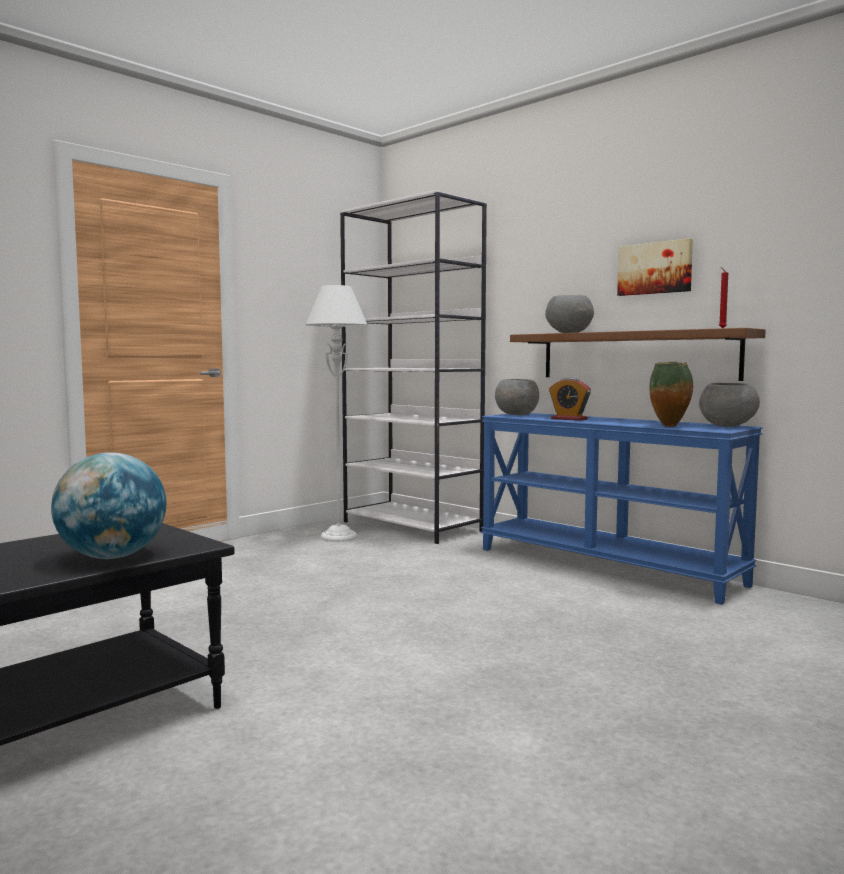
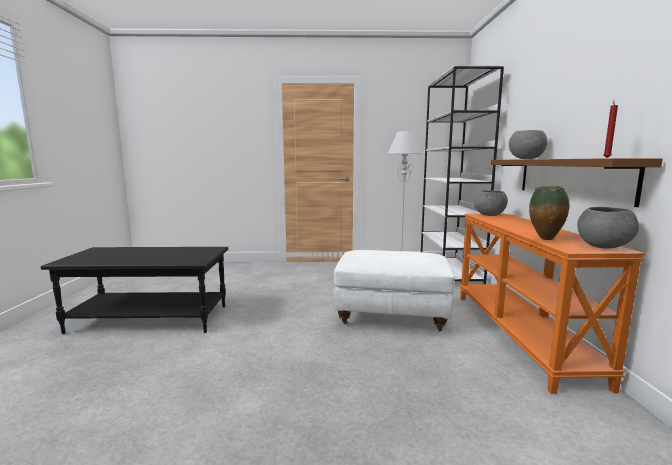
camera: 45 degrees right, 5 degrees up
(112, 557) = (166, 260): globe -> none
(456, 592) = (391, 318): none -> white ottoman
(569, 419) = (504, 223): alarm clock -> none
(607, 566) = (520, 334): blue console table -> orange console table
(655, 268) = (589, 104): picture -> none

